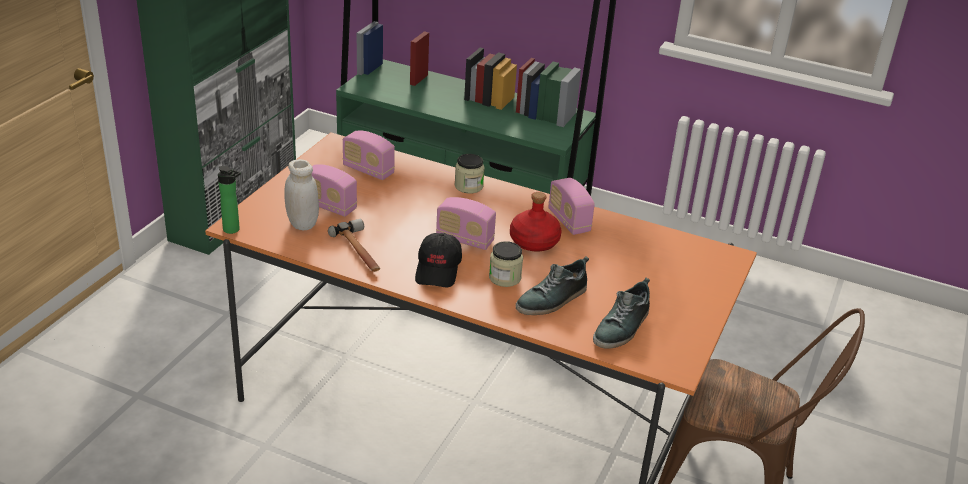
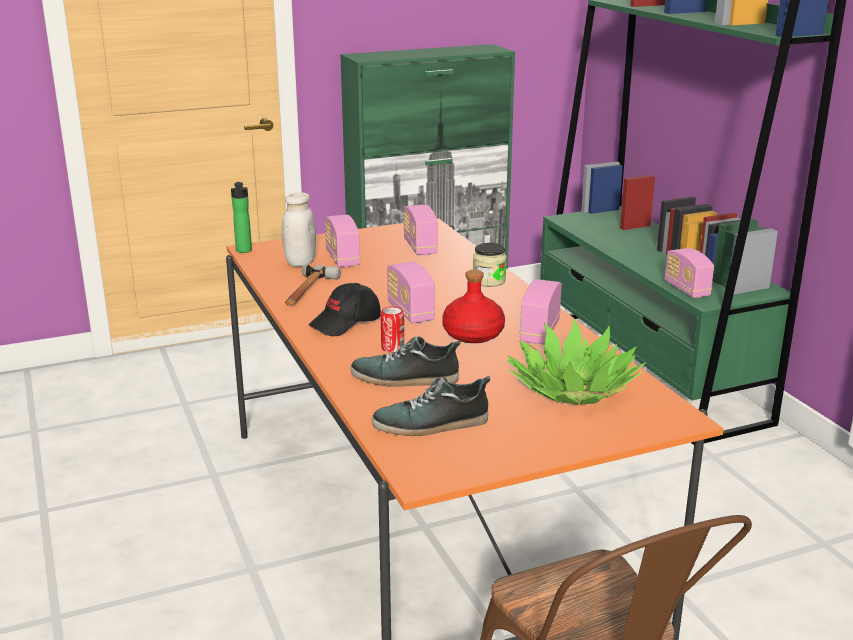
camera: 45 degrees right, 10 degrees down
(505, 278) = (392, 348): jar -> can
(532, 133) = (686, 289): none -> radio
(652, 261) = (572, 389): none -> potted plant

